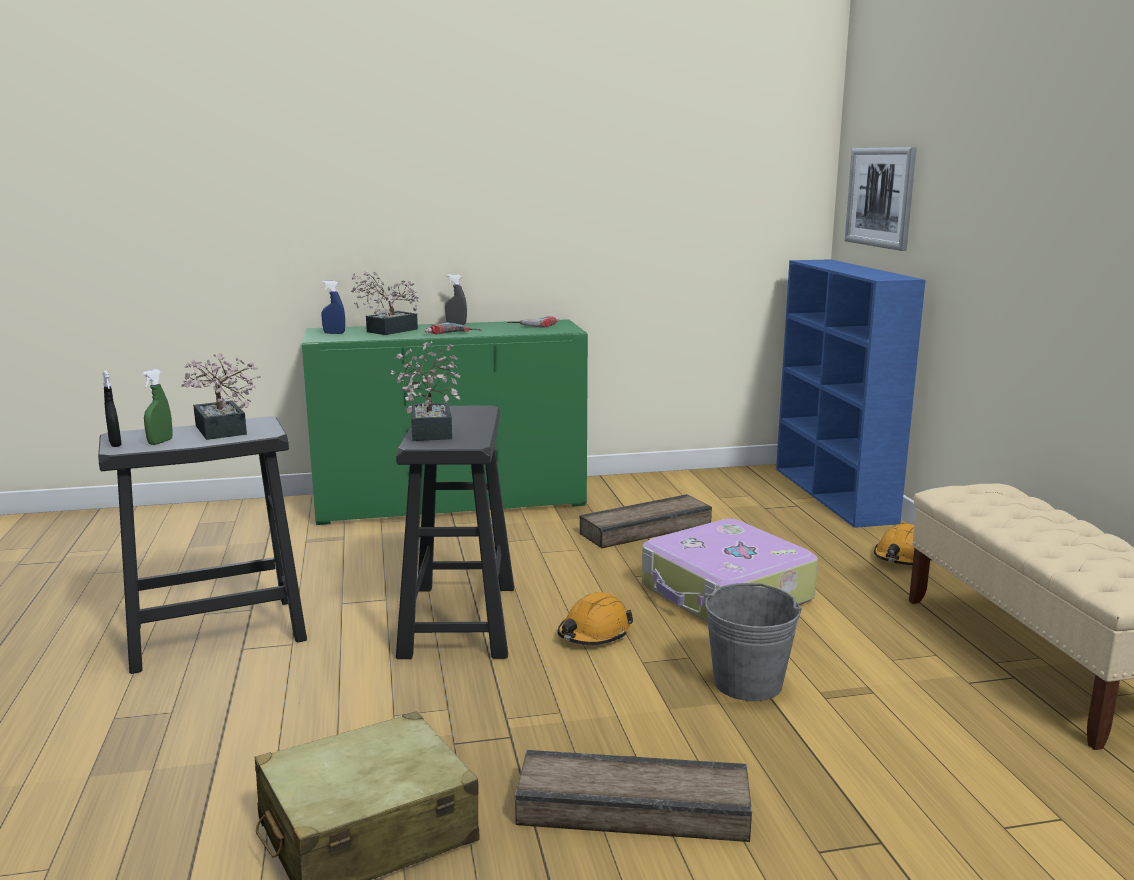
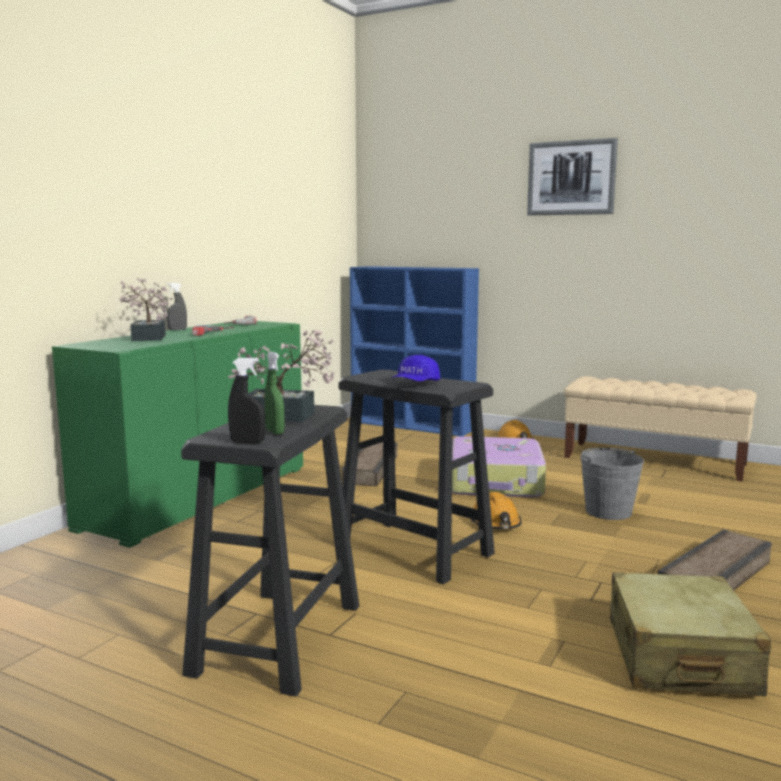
camera: 50 degrees left, 5 degrees down
(334, 333) = (106, 345): blue spray bottle -> none
(431, 429) = (415, 384): potted plant -> blue cap
(880, 197) = (414, 220): picture -> picture (571, 178)

